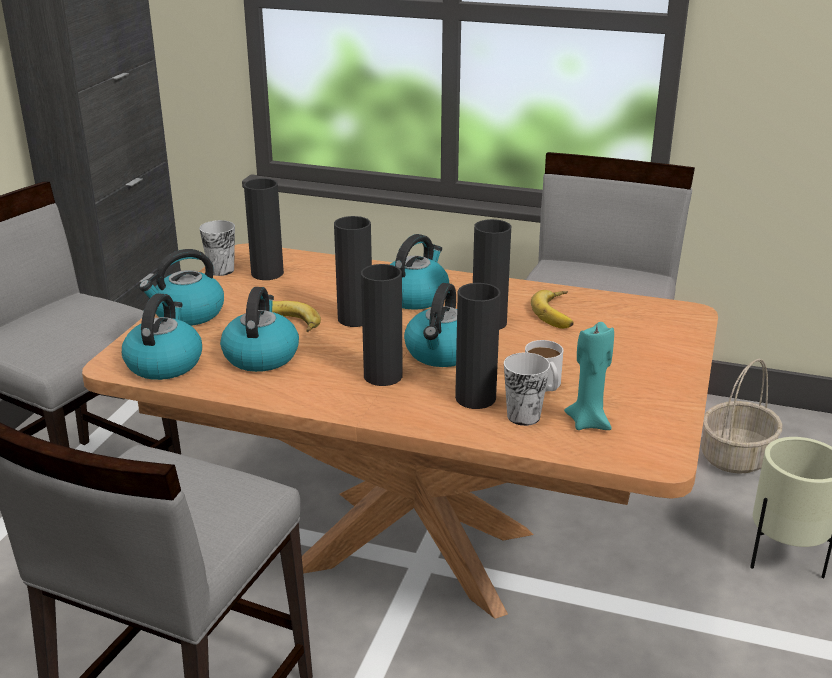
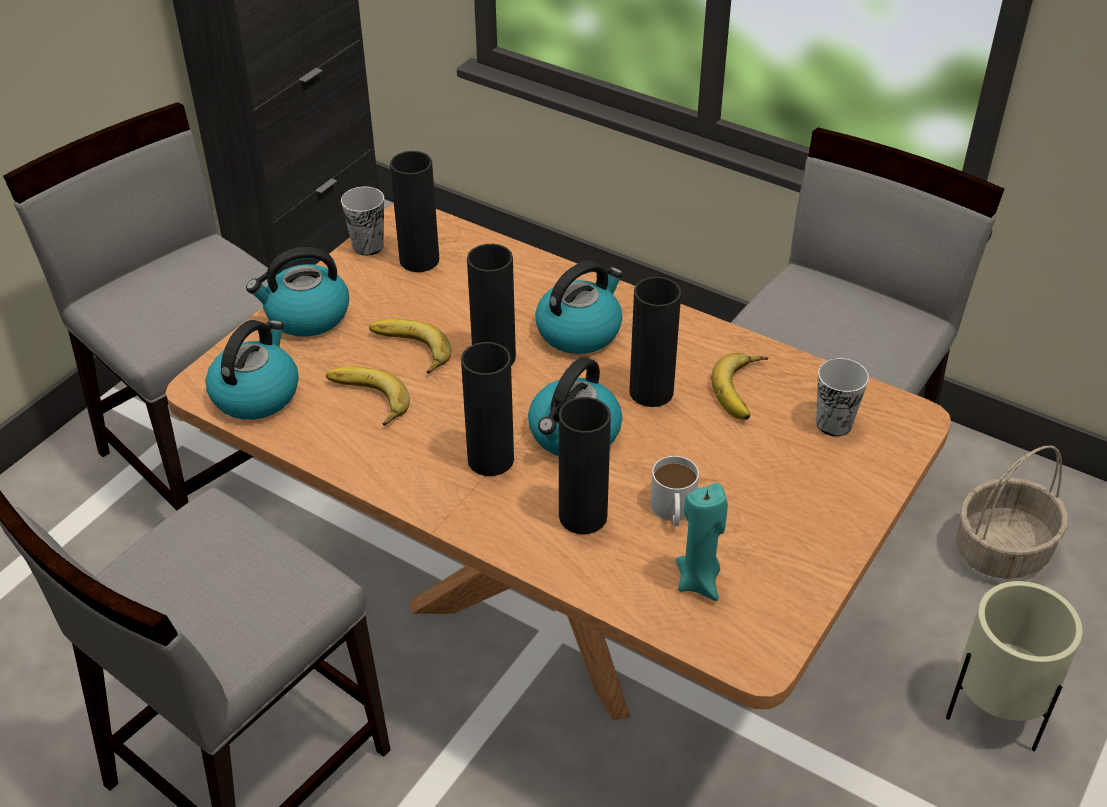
camera: 15 degrees right, 15 degrees up
(261, 355) = (365, 400): kettle -> banana
(523, 416) = (626, 556): cup -> cup (834, 423)

